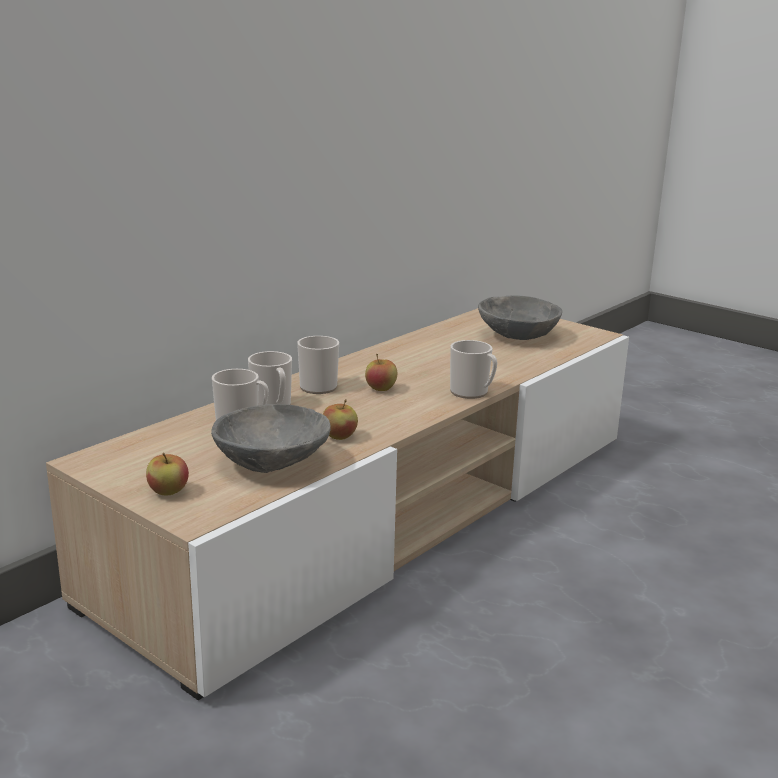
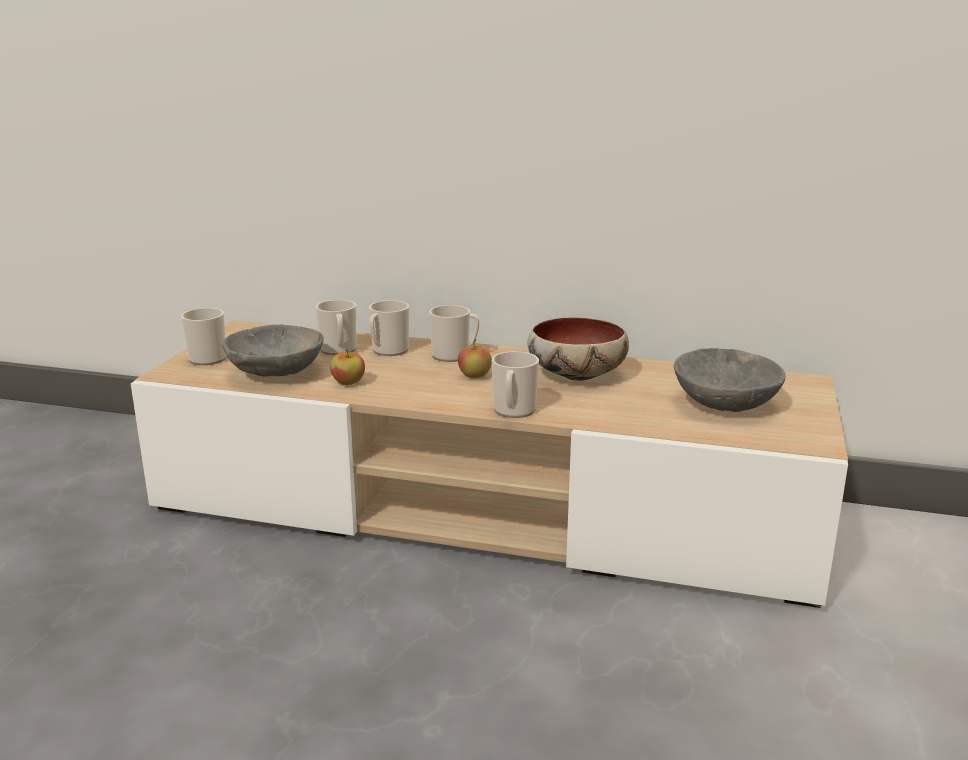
camera: 65 degrees right, 0 degrees up
(168, 492) = (205, 357): apple -> mug
(418, 359) = (575, 375): none -> bowl

